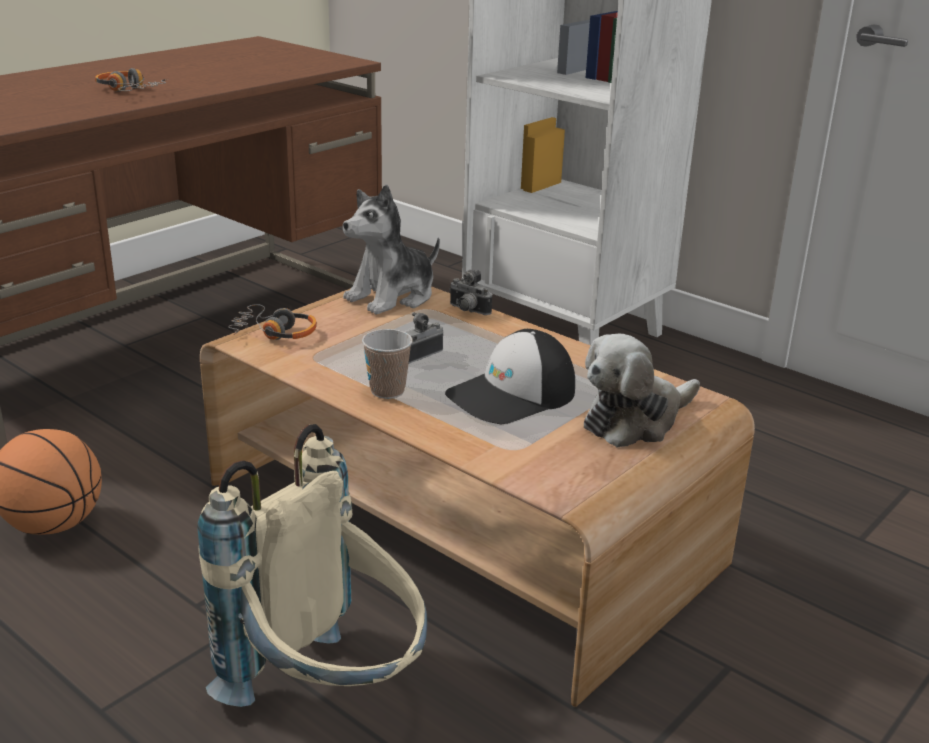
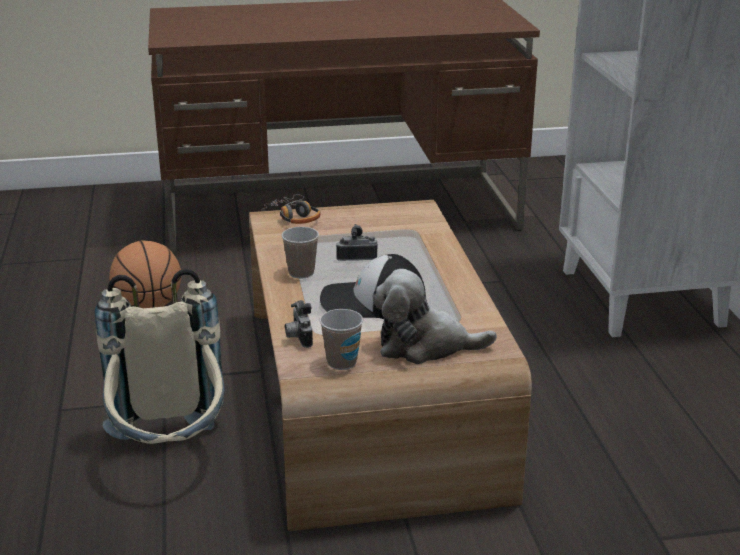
camera: 40 degrees right, 0 degrees up
(129, 90) = (319, 26): headphones -> none
(392, 296) = (404, 215): plush toy -> none
(467, 311) = (438, 239): camera -> camera (298, 338)
(591, 470) = (342, 362): none -> cup

